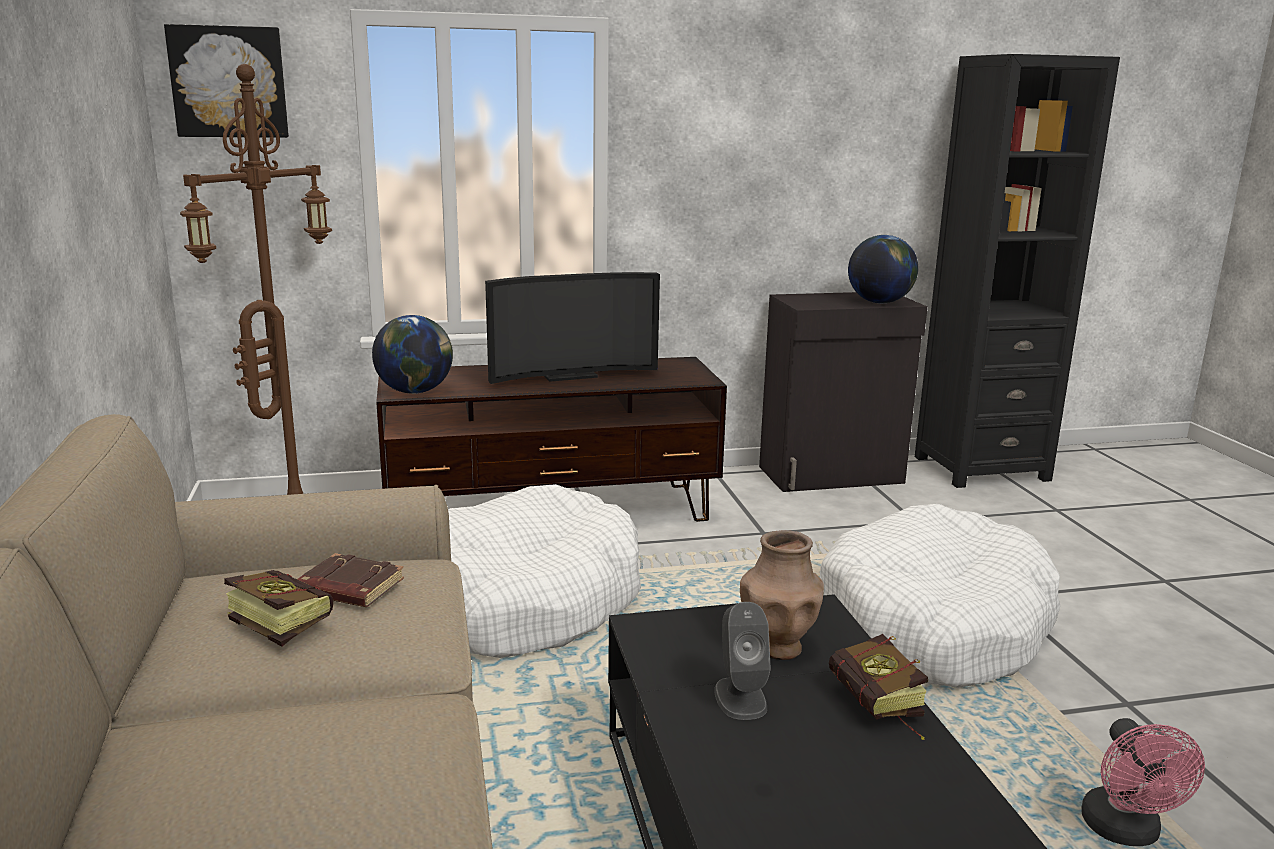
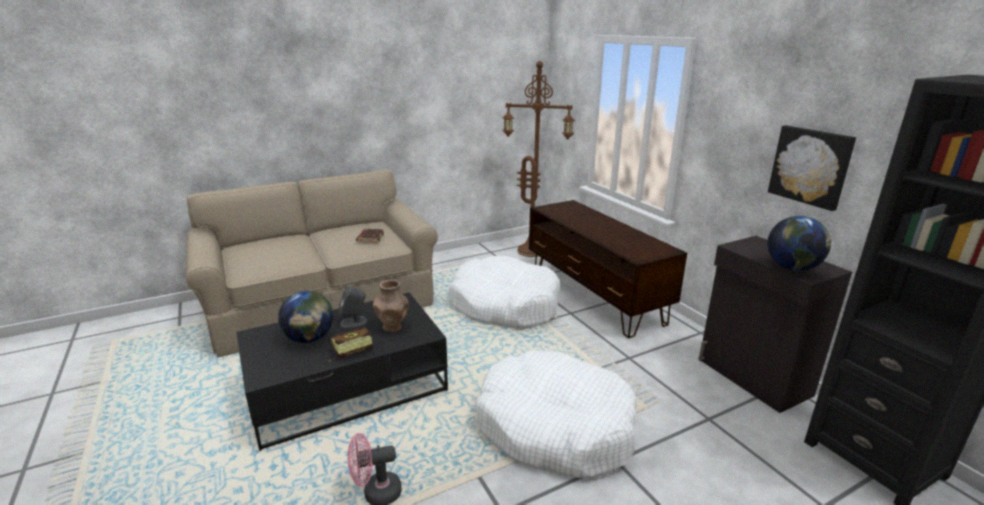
camera: 75 degrees right, 5 degrees up
(229, 82) = (564, 66): picture -> picture (811, 166)
(274, 624) = (346, 235): book -> none
(415, 391) = (548, 210): globe -> globe (309, 338)
(568, 375) = (606, 230): television -> none

